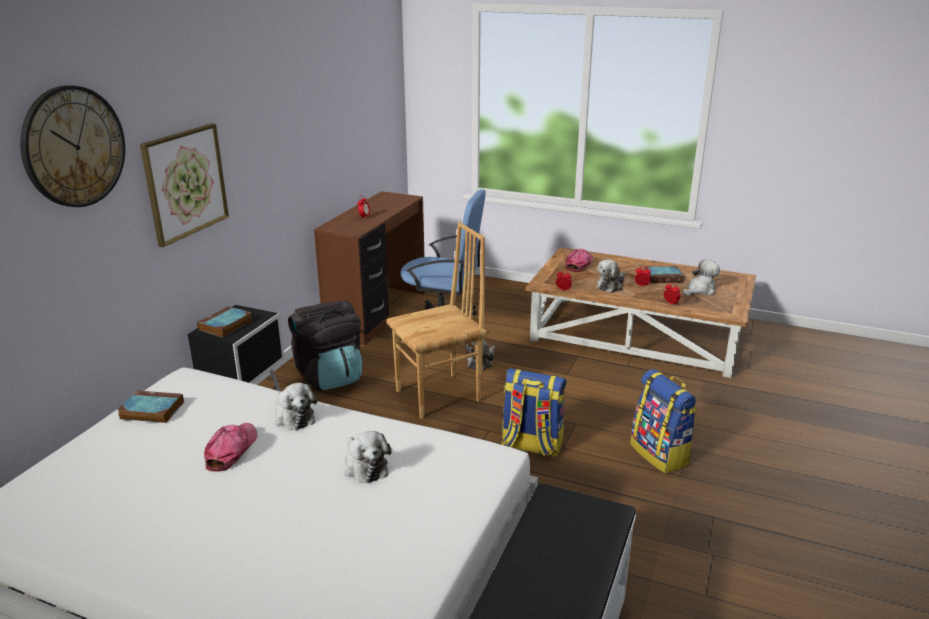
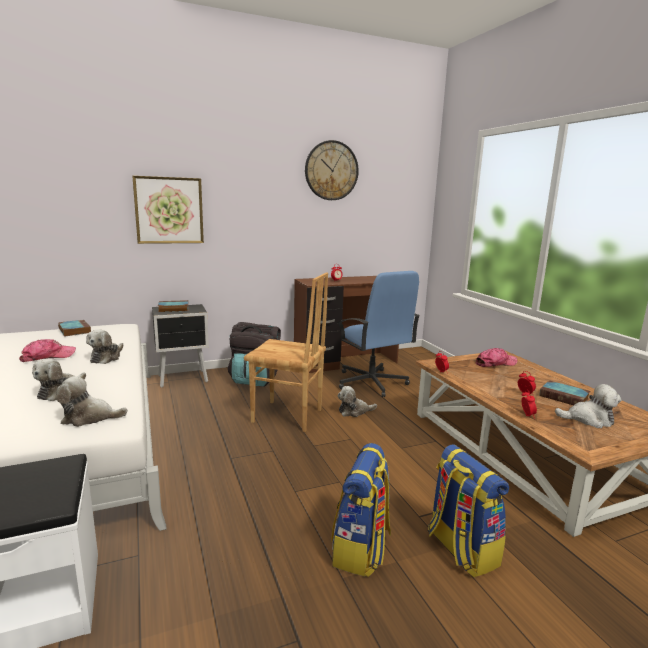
camera: 45 degrees right, 10 degrees down
(73, 147) = (78, 164): wall clock -> wall clock (331, 170)
(531, 446) = (277, 476): backpack -> backpack (460, 549)
(611, 285) = (492, 384): plush toy -> plush toy (89, 417)

